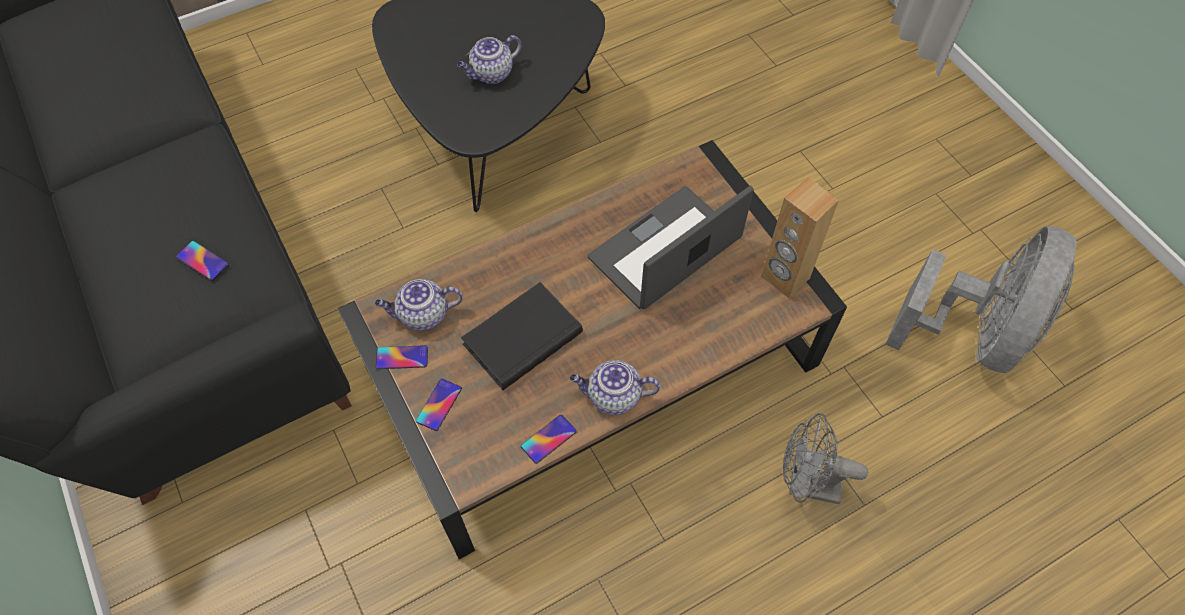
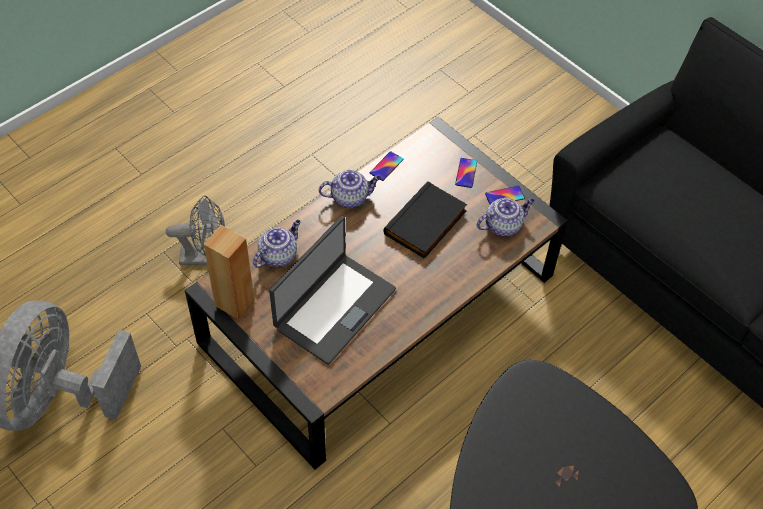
camera: 165 degrees right, 5 degrees down
(202, 261) = (666, 191): phone -> none
(491, 74) = (543, 450): teapot -> teapot (278, 255)

